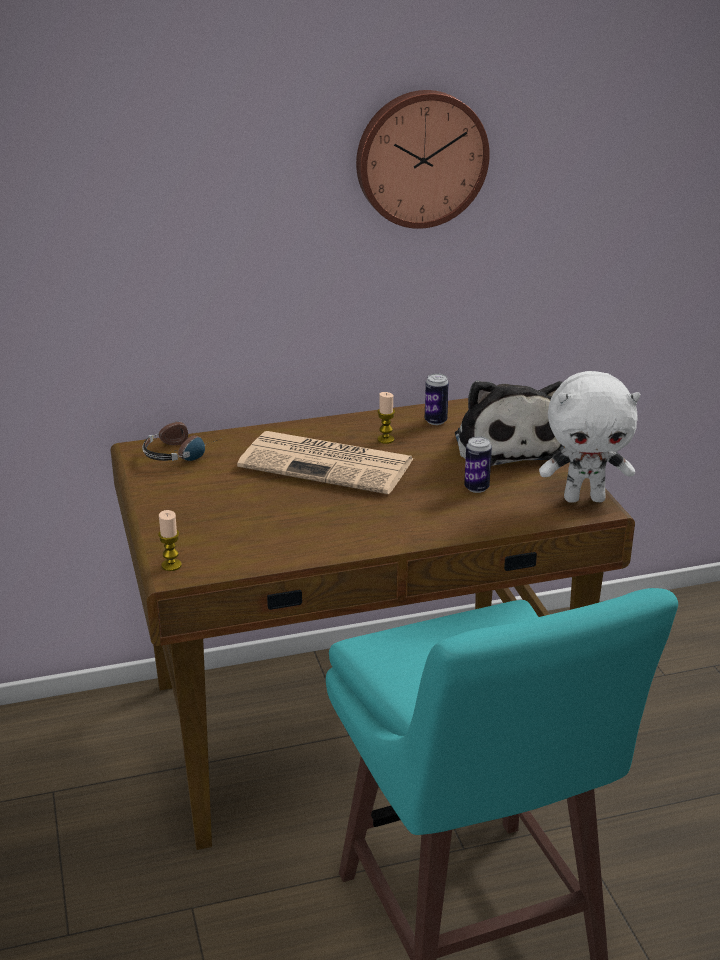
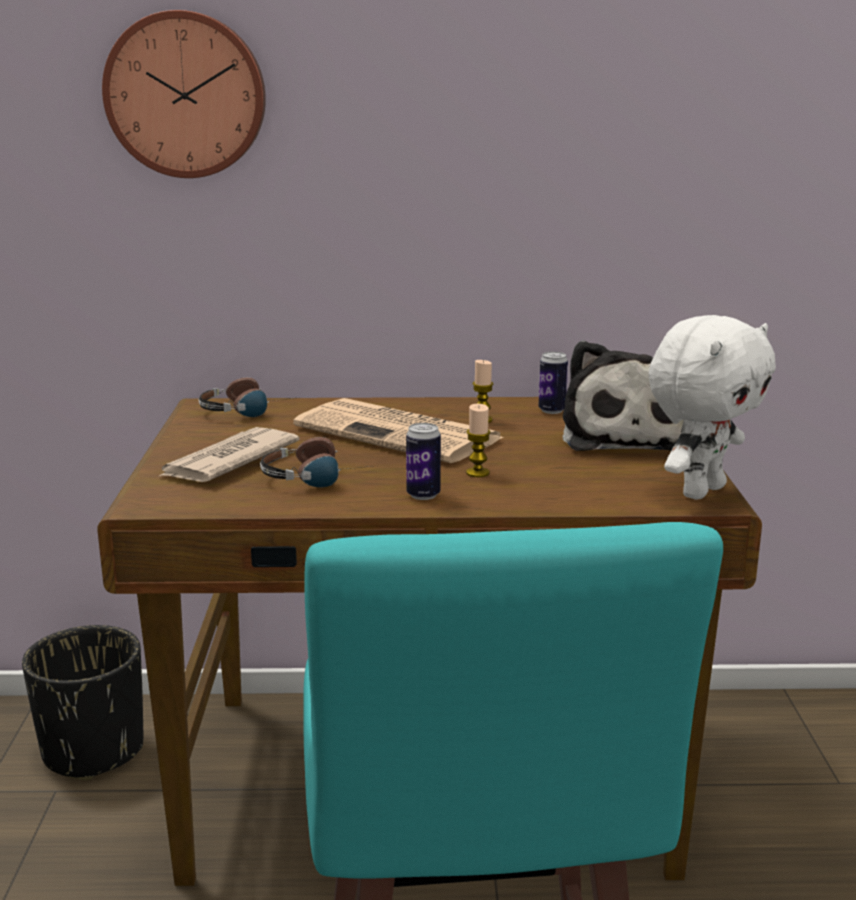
camera: 15 degrees right, 10 degrees down
(66, 750) = (93, 750): none -> black planter
(171, 565) = (147, 498): candle -> candle (477, 473)
(207, 516) = (227, 461): none -> newspaper
(292, 523) = (318, 477): none -> headphones
(420, 158) = (550, 92): wall clock -> wall clock (186, 95)
(476, 488) = (564, 469): can -> can (423, 495)
(584, 498) = (700, 491): white plush toy -> white plush toy turned 60 degrees counterclockwise

